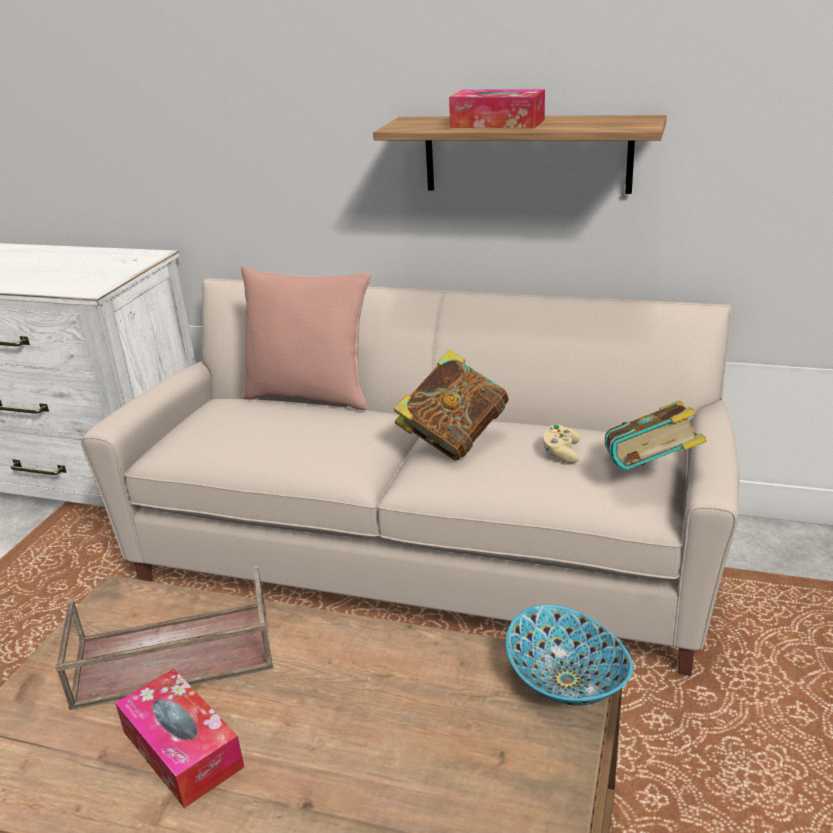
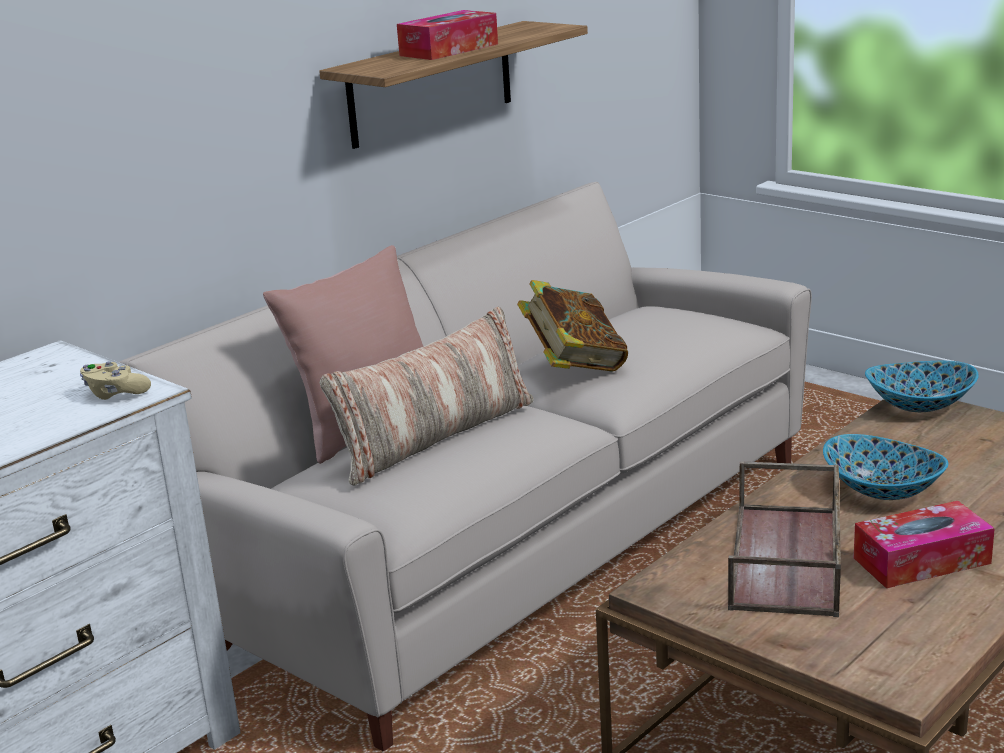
camera: 65 degrees left, 5 degrees down
(286, 422) = (435, 437): none -> pillow
(333, 692) = (883, 490): none -> bowl
(561, 453) = (650, 330): beige game controller -> beige game controller (115, 393)
(650, 473) = (713, 309): book -> none

